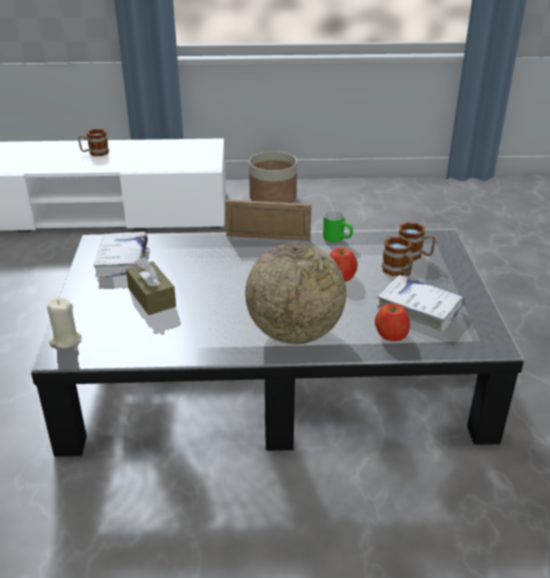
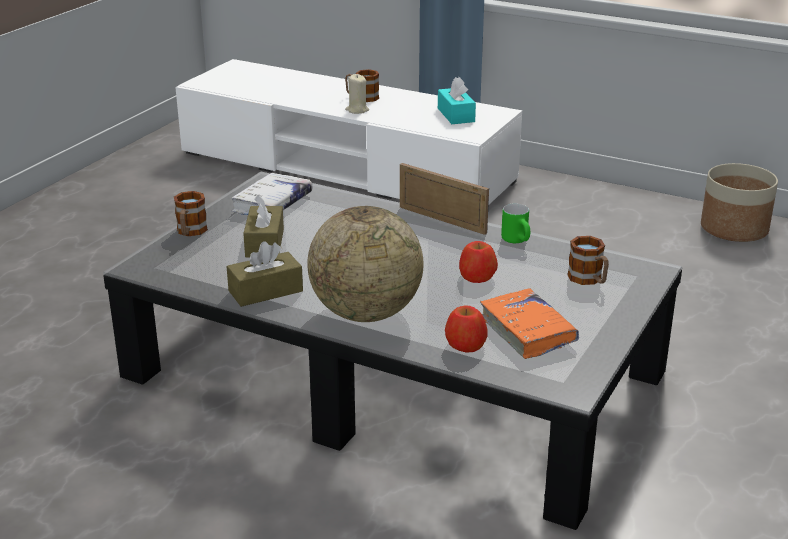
camera: 30 degrees right, 5 degrees down
(65, 340) = (153, 256): beige candle -> beige candle (357, 110)
(181, 152) = (456, 115): none -> turquoise tissue box
(196, 340) = (265, 291): none -> brown tissue box
(272, 198) = (568, 200): planter -> planter (733, 229)
(398, 272) = (548, 290): mug -> mug (190, 232)
(419, 309) = (527, 331): white book -> orange book

